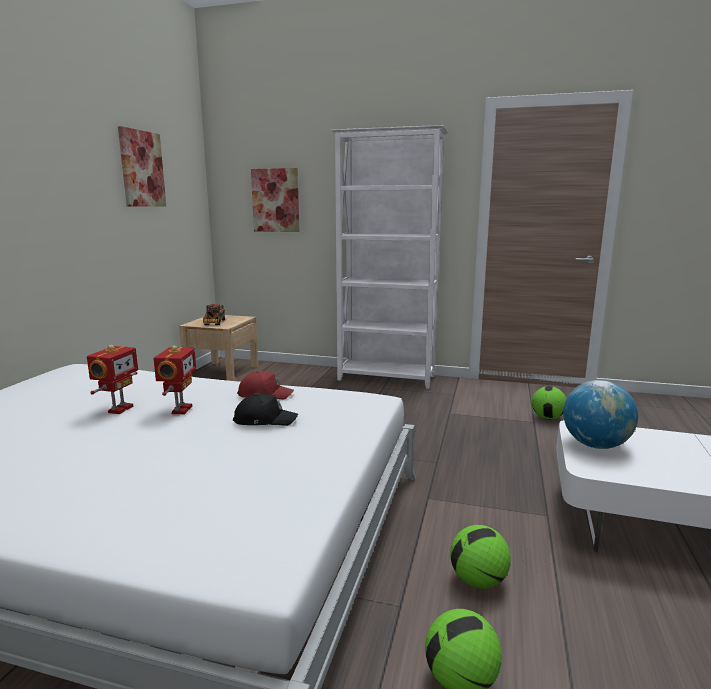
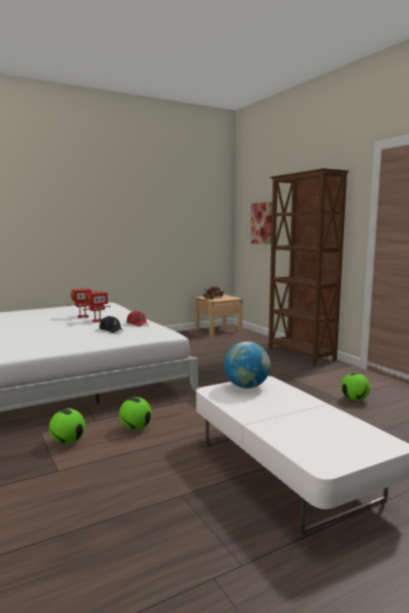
camera: 45 degrees right, 5 degrees down
(142, 169) = (178, 207): picture -> none
(387, 378) = (300, 354): white bookcase -> brown bookcase

